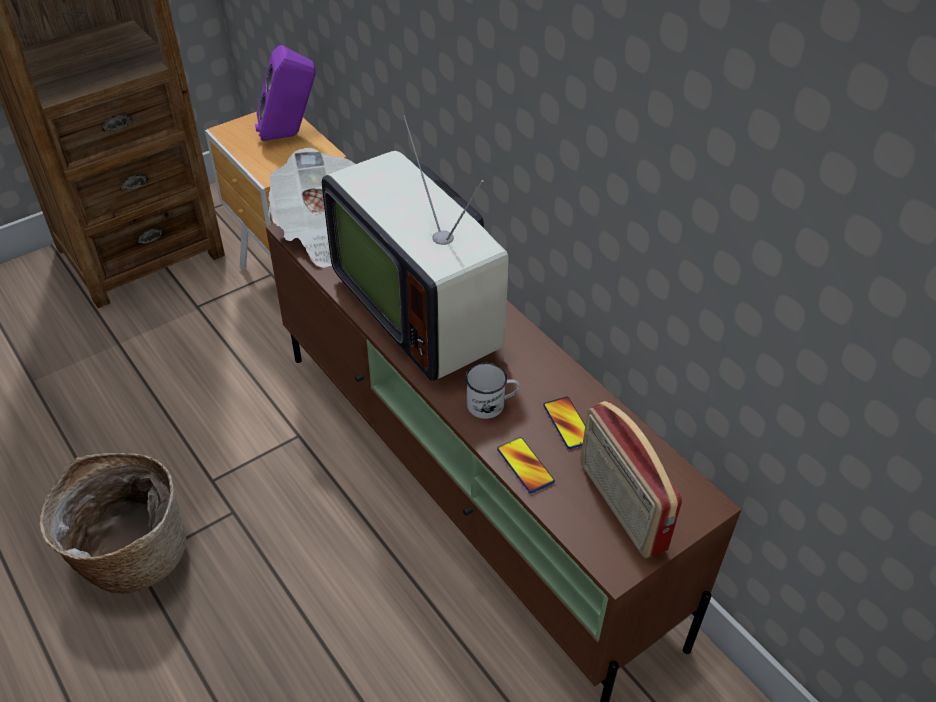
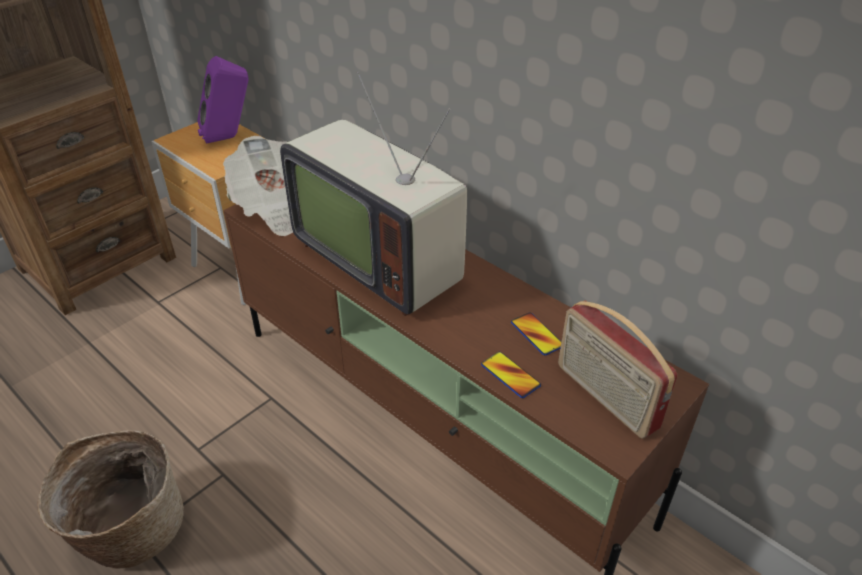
camera: 10 degrees left, 5 degrees down
(491, 404) = (465, 328): white mug -> none

